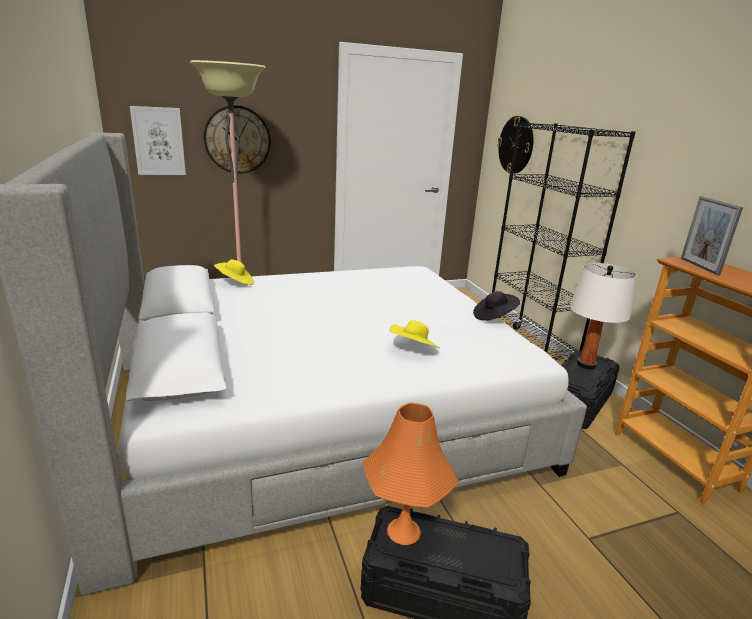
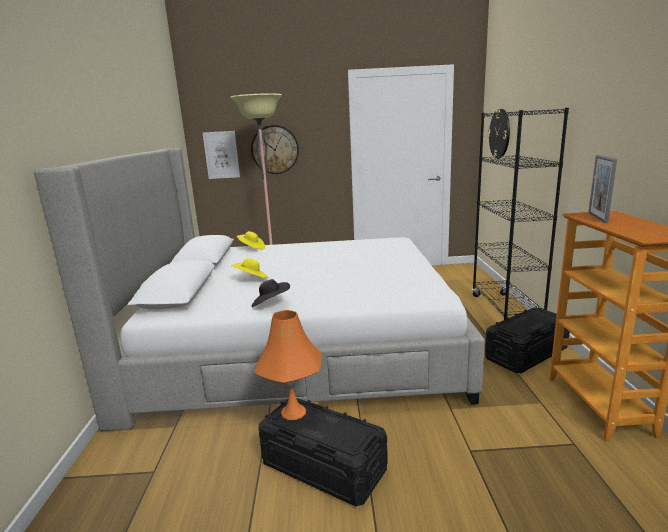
camera: 20 degrees right, 5 degrees down
(413, 349) = (342, 288): yellow hat -> yellow hat (251, 279)
(494, 317) = (431, 270): black hat -> black hat (270, 304)
(586, 364) = (534, 318): white table lamp -> none

